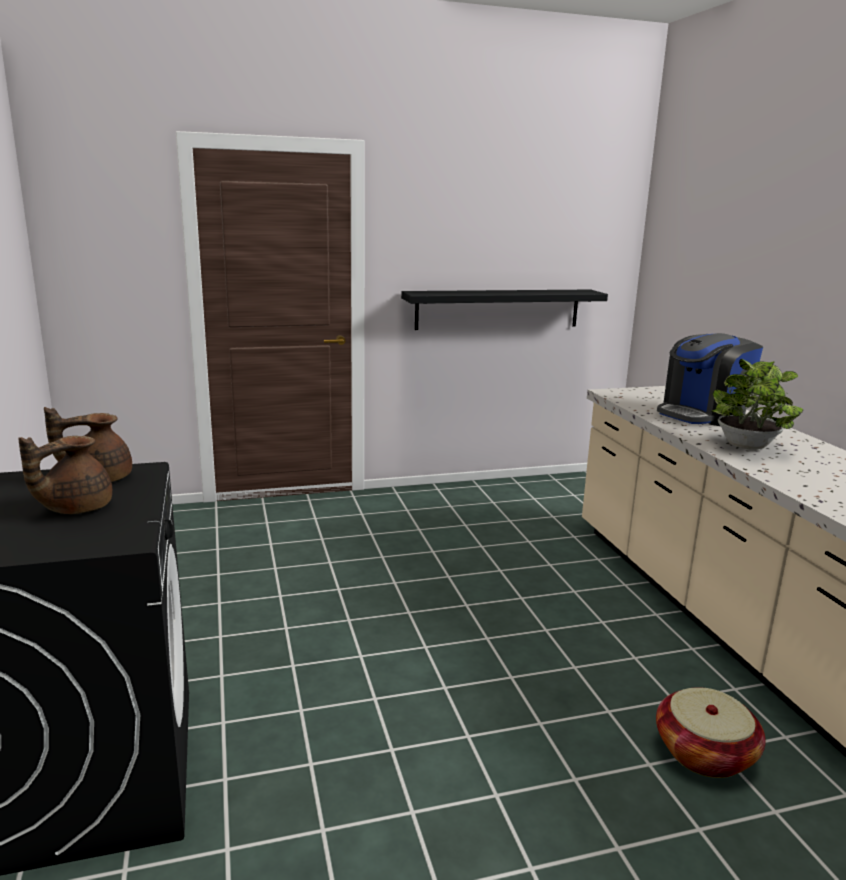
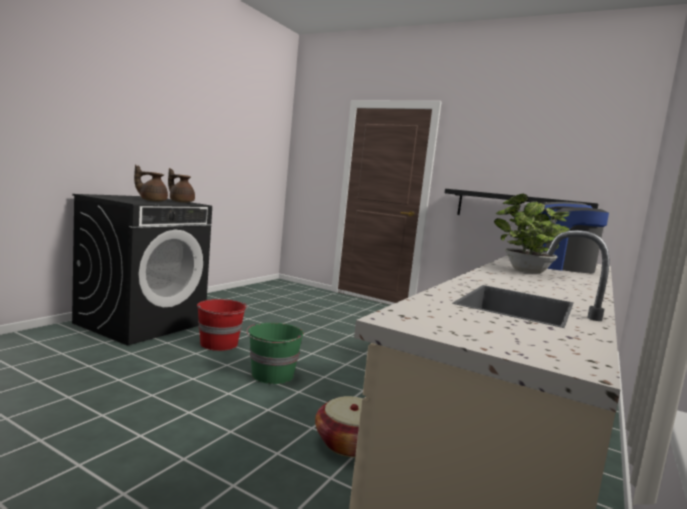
camera: 45 degrees right, 10 degrees down
(299, 719) = (219, 344): none -> red bucket
(469, 721) = (272, 375): none -> green bucket

